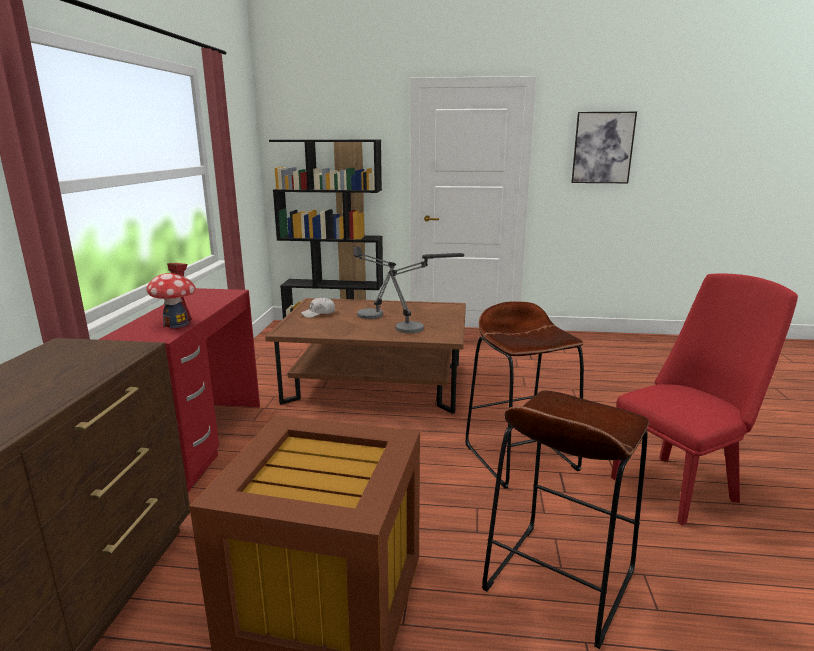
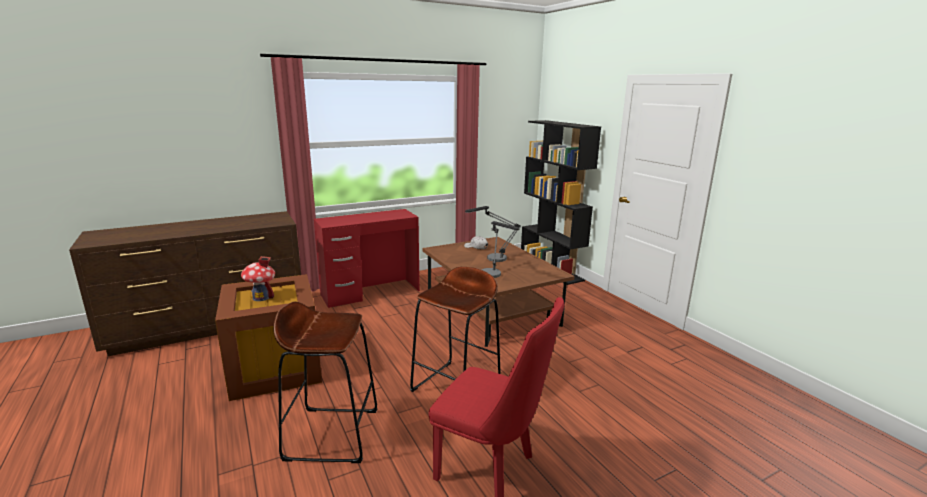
camera: 55 degrees right, 0 degrees up
(176, 324) = (347, 221): toy house -> toy house (261, 297)
(602, 148) = (794, 158): picture -> none

